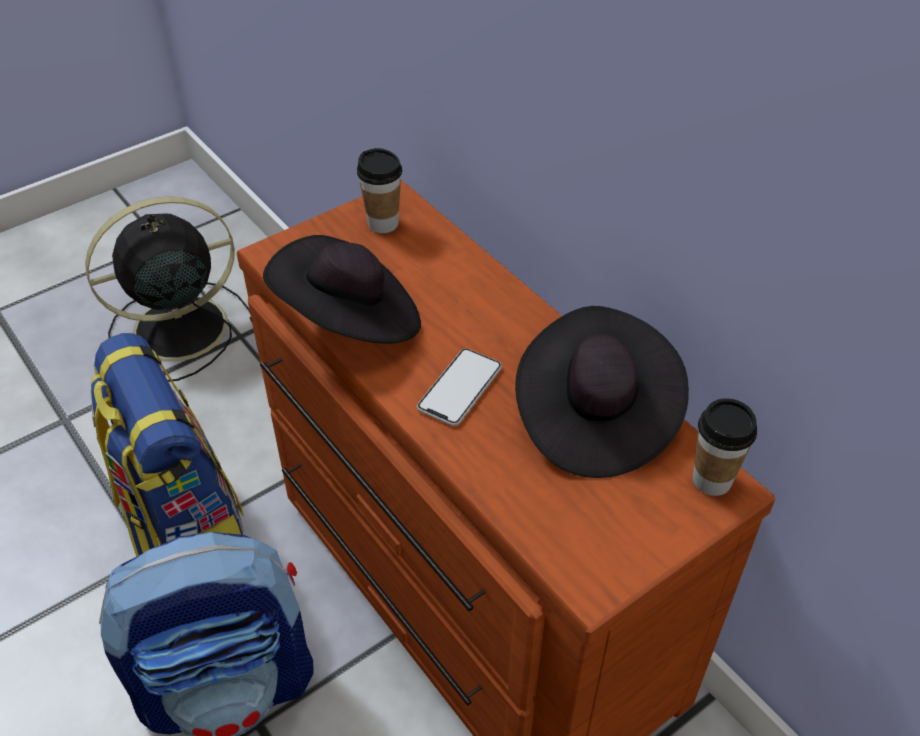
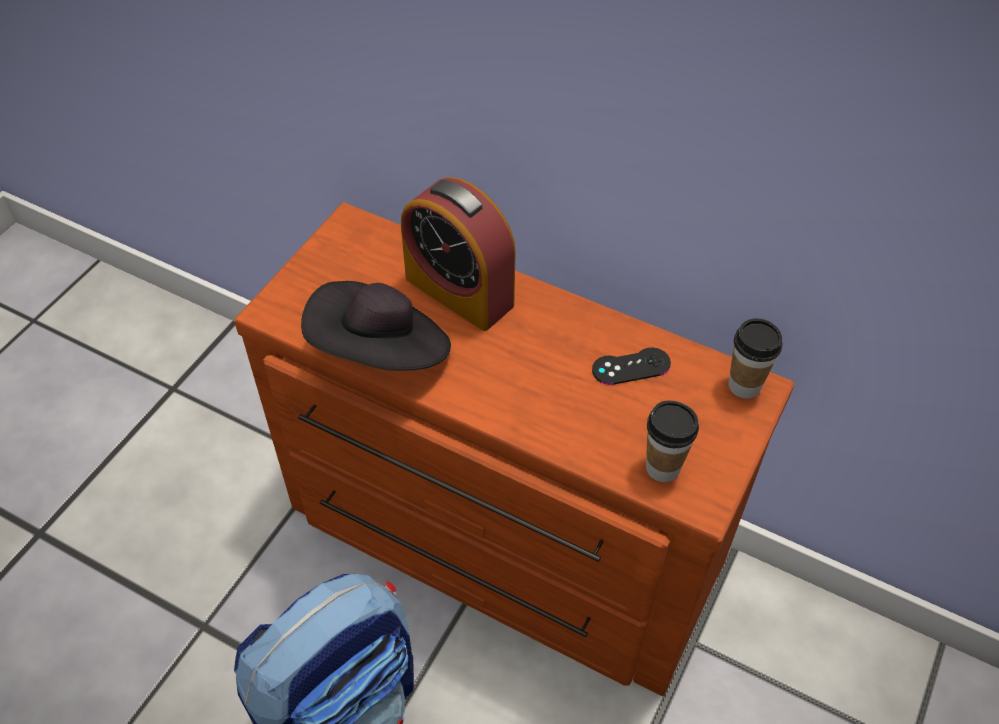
camera: 25 degrees left, 5 degrees up
(176, 330) = (103, 404): black fan -> none
(183, 525) = (219, 587): backpack -> none
(383, 223) = (354, 250): cup -> cup (662, 467)
(460, 290) = (459, 291): none -> alarm clock
(460, 388) = (511, 380): phone -> none
(594, 418) = (631, 366): black hat -> black game controller

